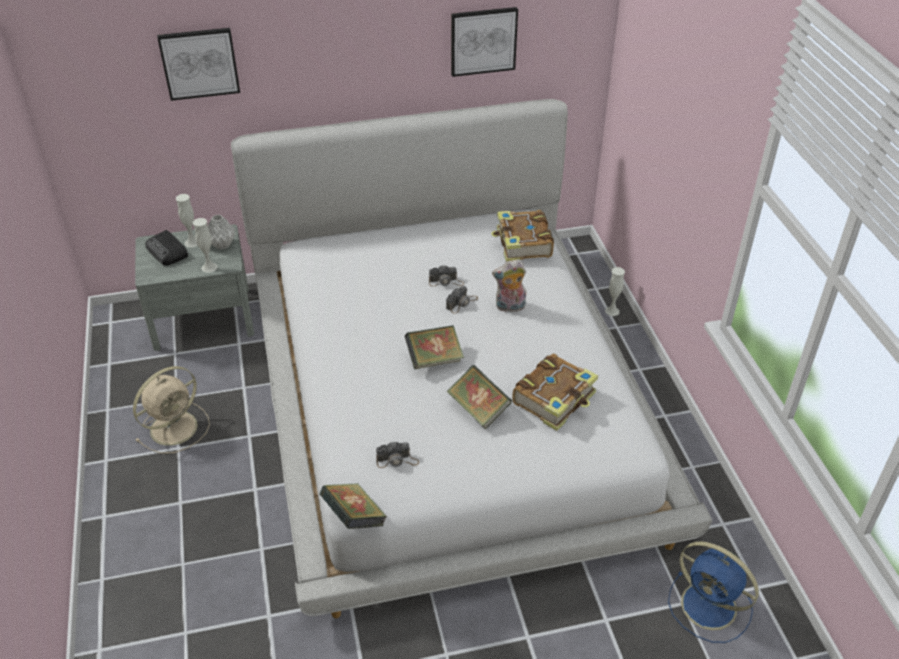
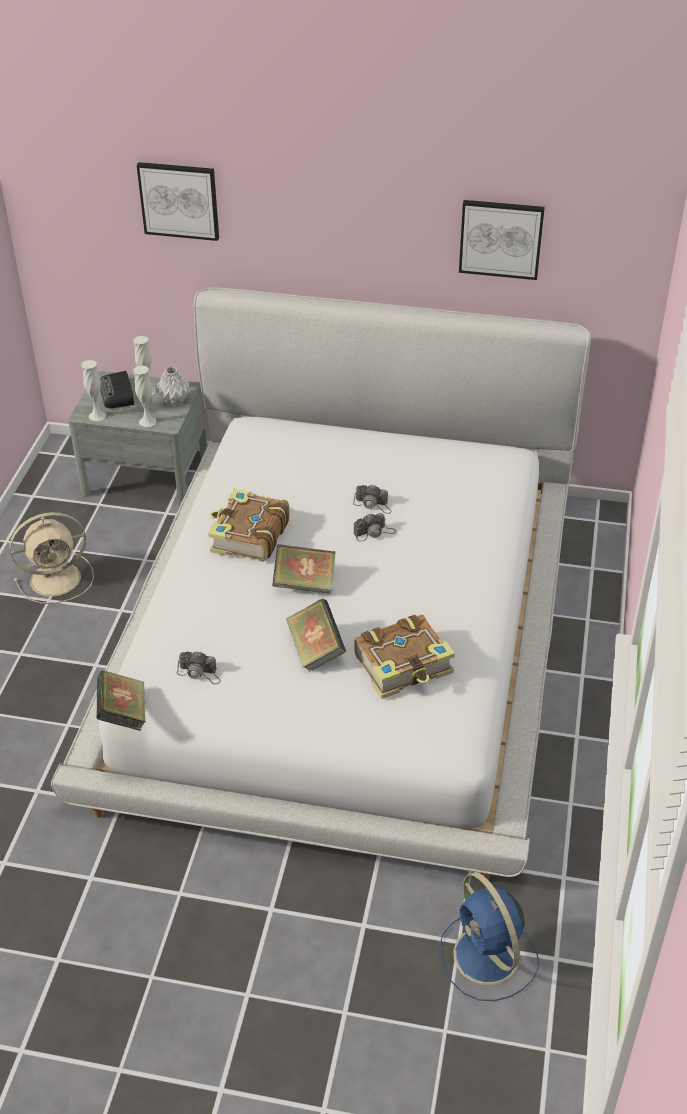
camera: 25 degrees right, 0 degrees up
(509, 307) = (423, 553): plush toy -> none
(522, 244) = (487, 487): book -> book (248, 536)
(612, 311) = (594, 599): white vase -> white vase (97, 415)

